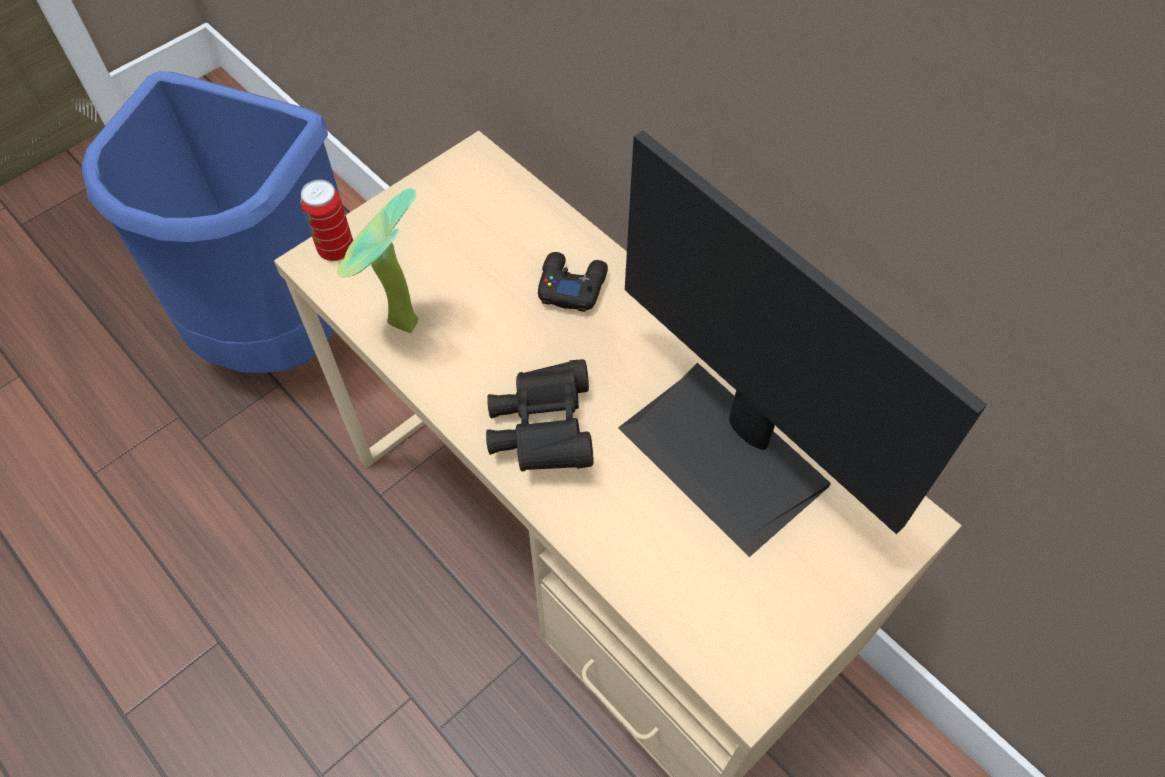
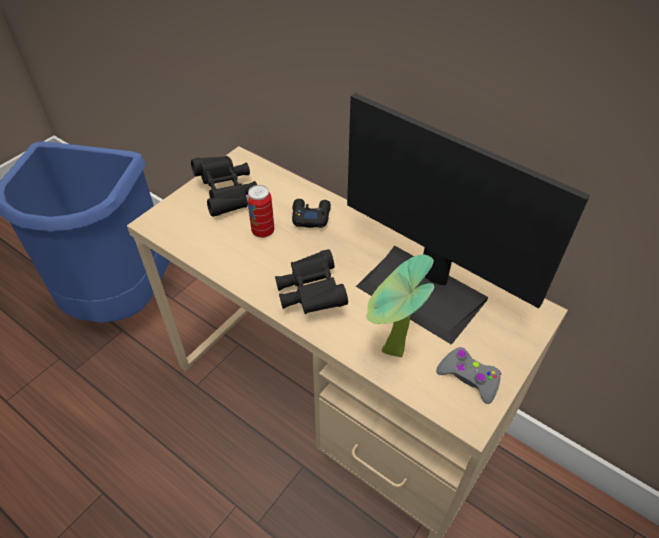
camera: 10 degrees left, 10 degrees down
(336, 250) = (165, 215): can -> can (263, 231)
(397, 326) = (210, 250): potted plant -> potted plant (390, 354)
(443, 223) = (227, 194): none -> black binoculars
(763, 620) = (469, 378): none -> grey game controller

